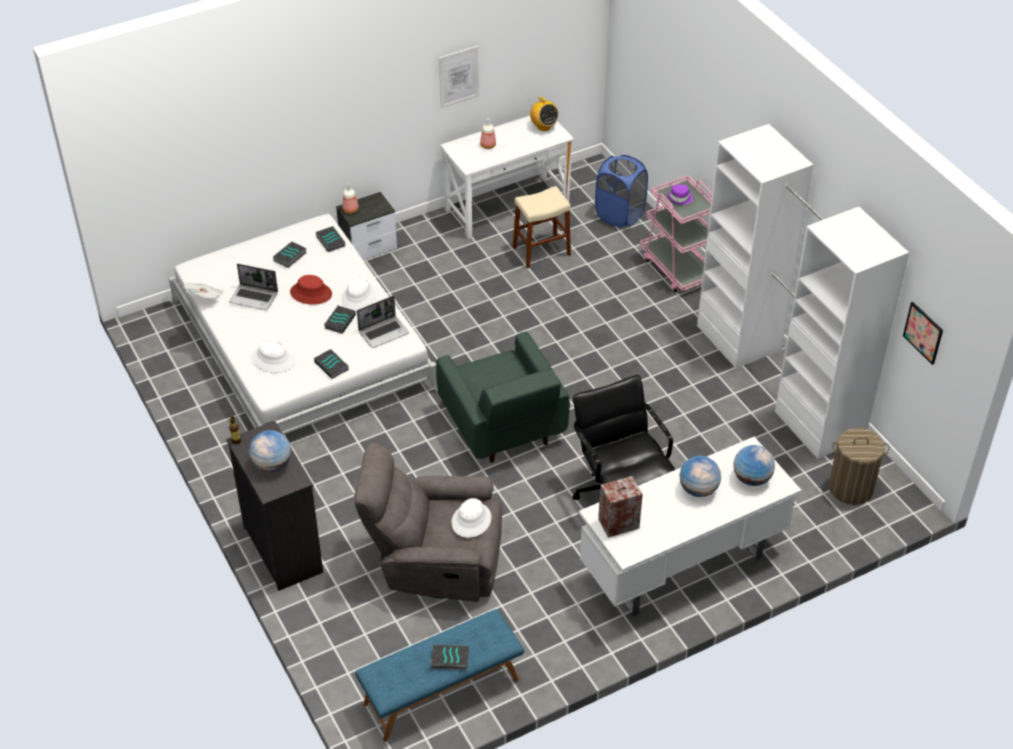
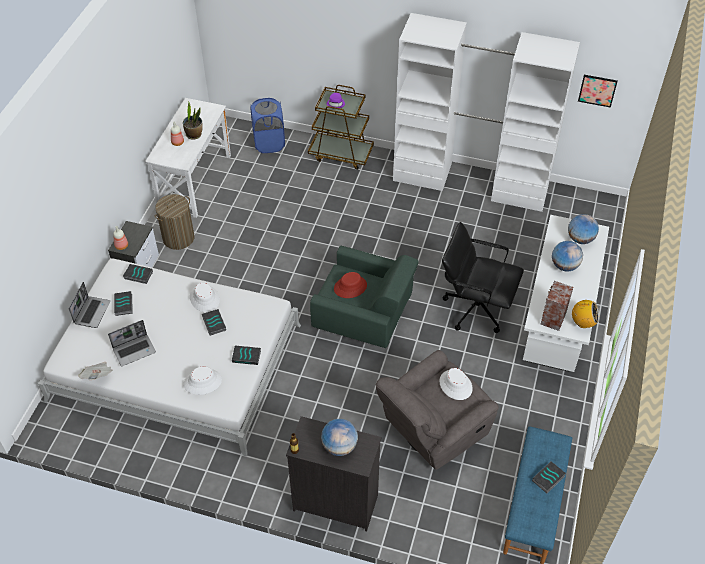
camera: 45 degrees left, 5 degrees up
(311, 293) = (170, 319): red hat -> red hat (350, 287)
(384, 332) = (251, 309): laptop -> laptop (92, 312)
(458, 77) = (141, 101): picture -> none
(511, 147) = (194, 134): none -> potted plant
(541, 251) = (251, 196): beige stool -> none
(543, 126) = (197, 109): radio -> radio (583, 323)
(678, 268) = (341, 154): pink cart -> brown cart
(851, 488) = (576, 215): laundry basket -> laundry basket (178, 238)

